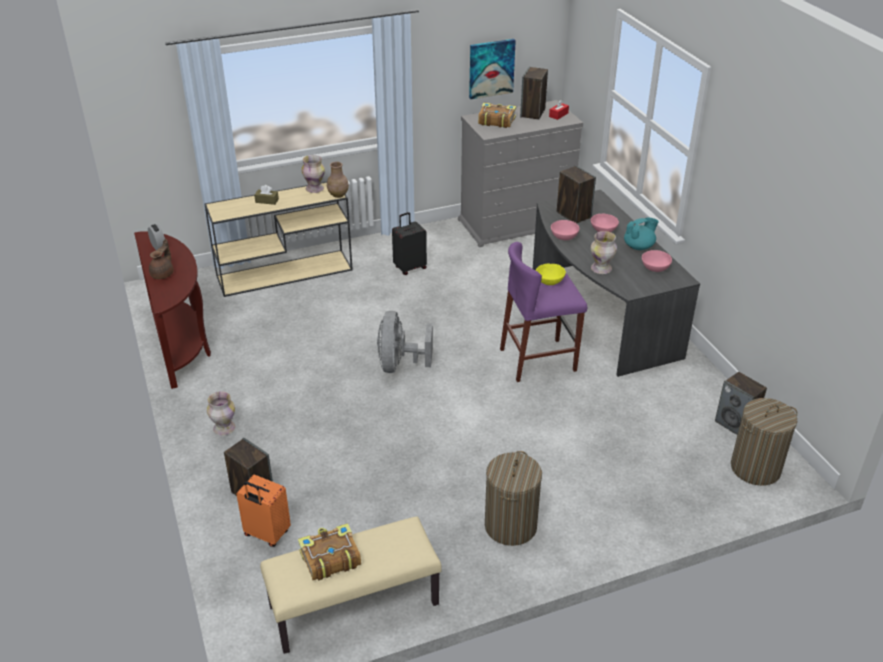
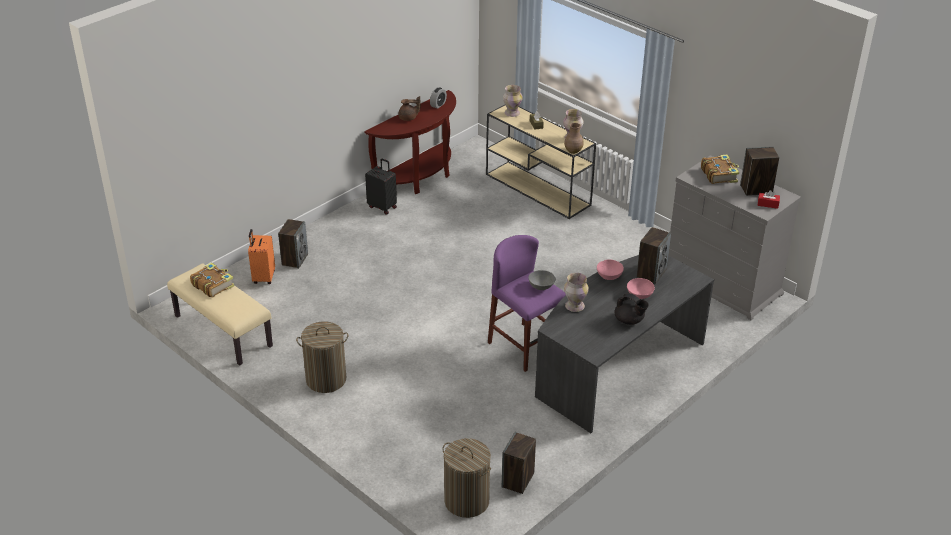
camera: 65 degrees right, 0 degrees up
(224, 428) = (347, 227): vase -> vase (511, 113)
(399, 364) = (466, 279): grey fan -> none
(410, 267) = (597, 246): black suitcase -> black suitcase (382, 207)
(491, 68) = (748, 129): picture -> none
(549, 281) = (541, 286): yellow bowl -> grey bowl
(639, 246) = (629, 320): turquoise teapot -> black teapot
(655, 268) = (600, 336): pink bowl -> none

